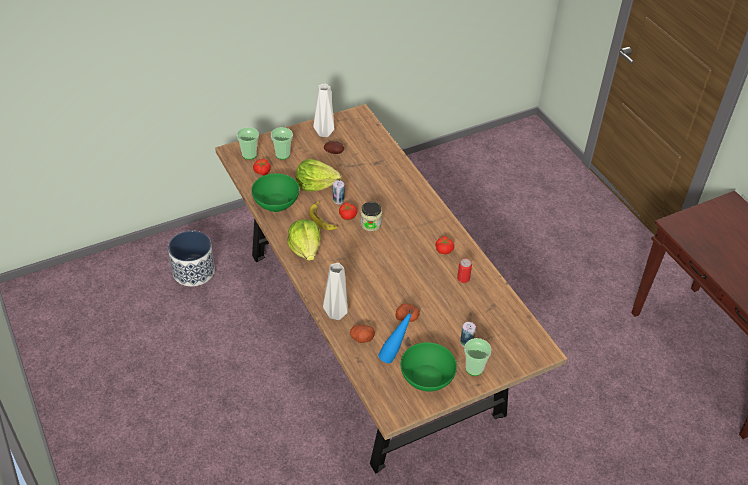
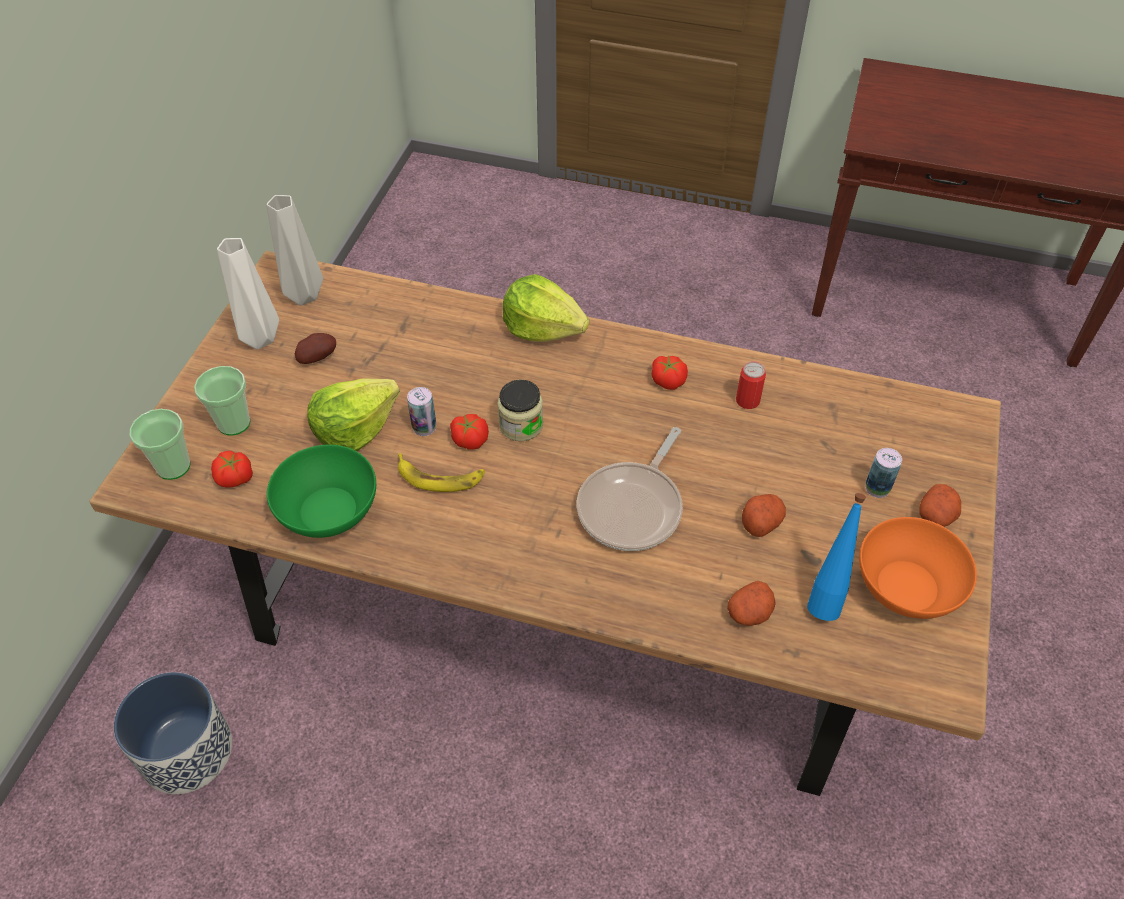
camera: 45 degrees left, 5 degrees up
(305, 249) = (478, 546): lettuce -> lettuce (542, 327)
(335, 314) = (663, 611): grey vase -> grey vase (302, 297)
(370, 278) = (633, 507): none -> frying pan
(427, 377) = (907, 587): green bowl -> orange bowl
(474, 368) = (936, 516): cup -> potato

